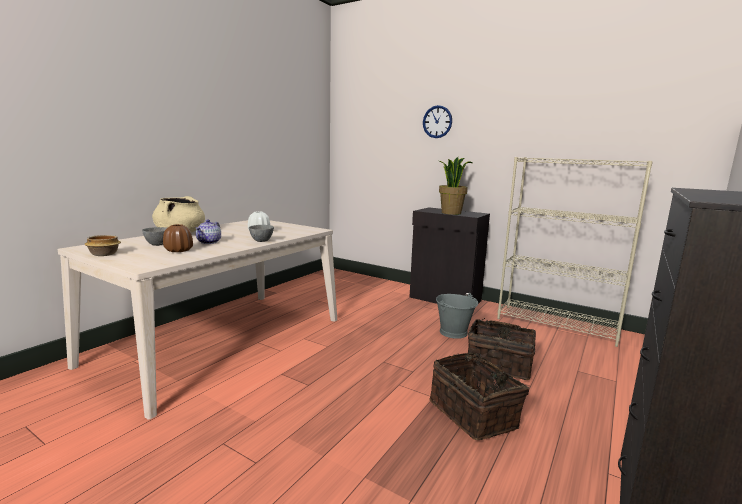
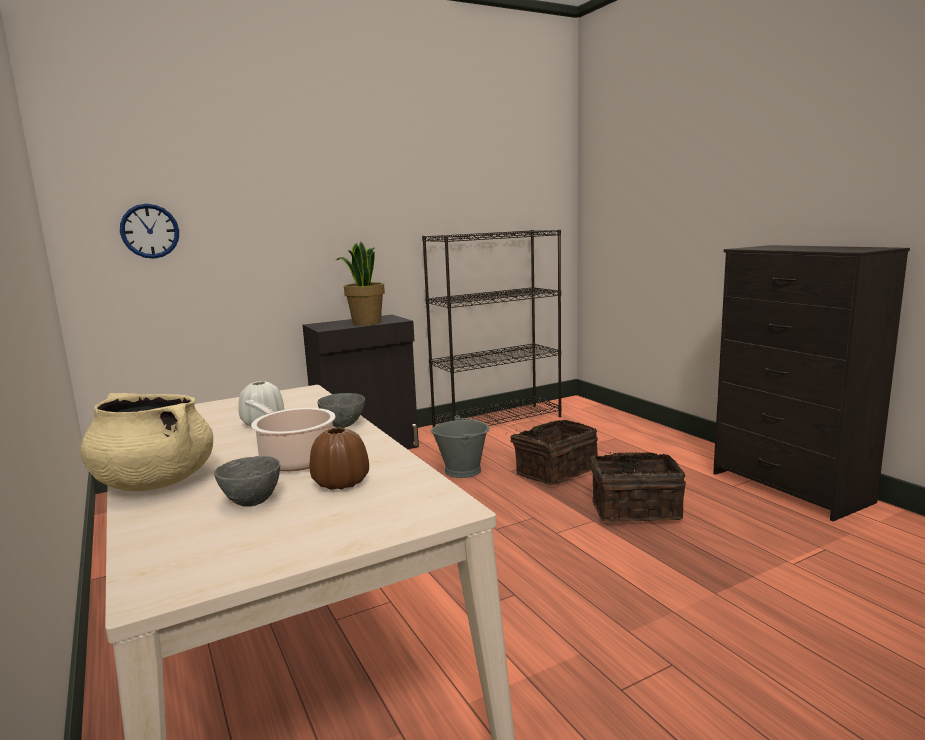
camera: 60 degrees left, 0 degrees up
(103, 254) = (282, 554): bowl -> none
(209, 242) = (294, 459): teapot -> cooking pot
(437, 122) = (289, 191): wall clock -> wall clock (150, 231)
(557, 324) = (498, 421): beige bookcase -> black bookcase

